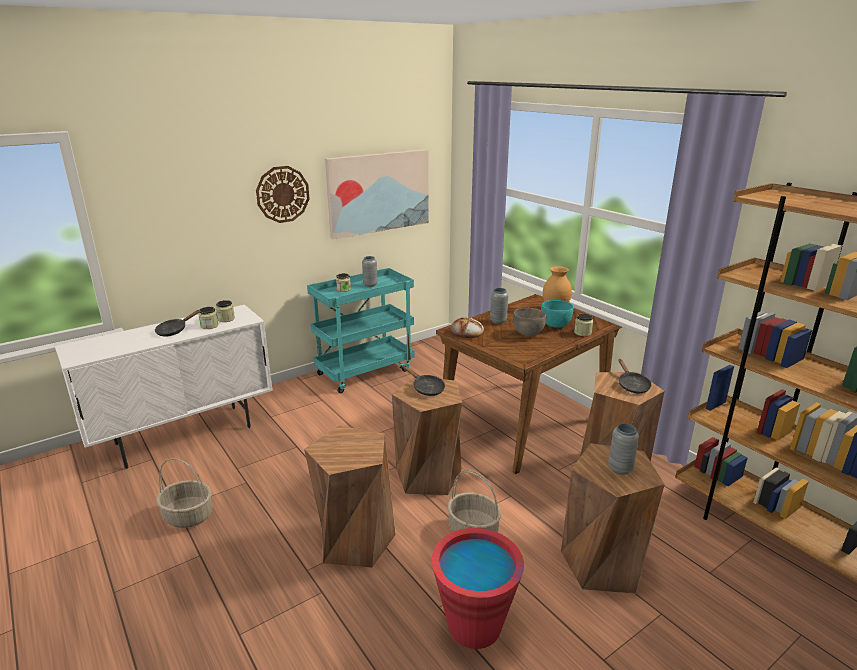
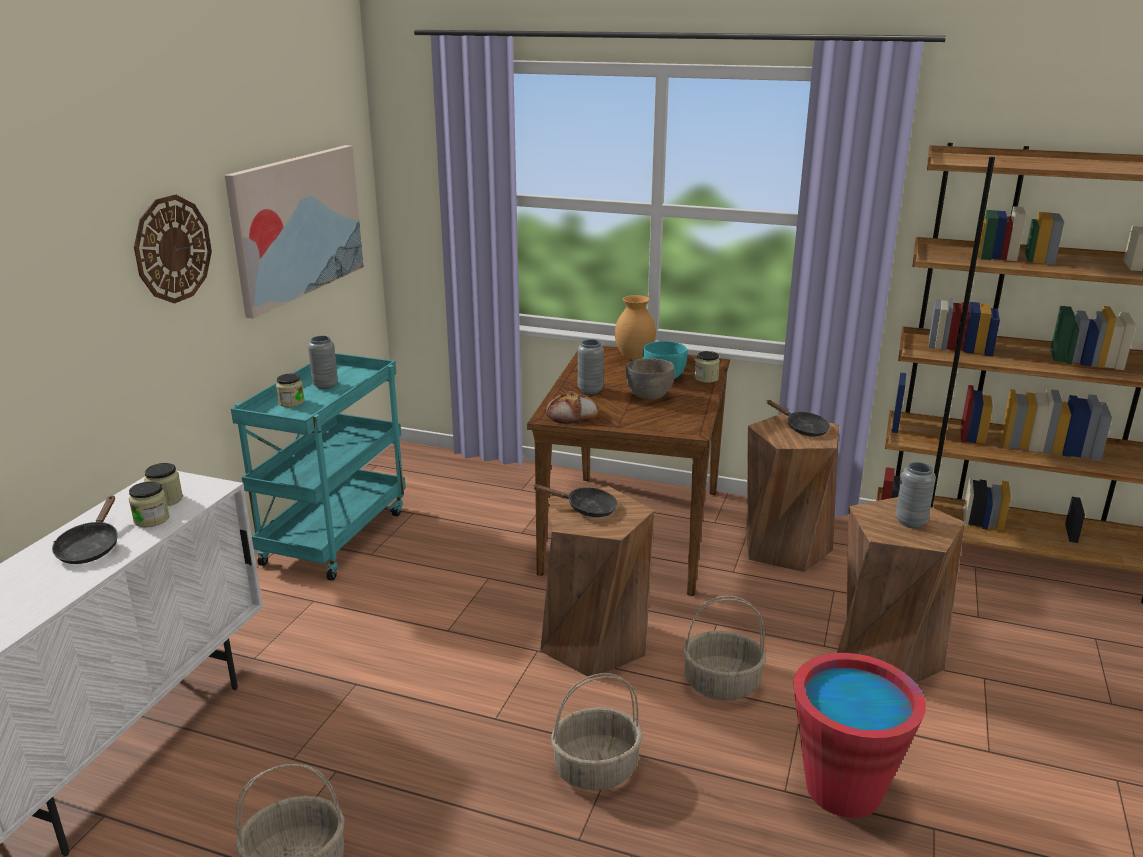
camera: 35 degrees left, 0 degrees up
(355, 540) = (597, 768): brown stool -> basket

